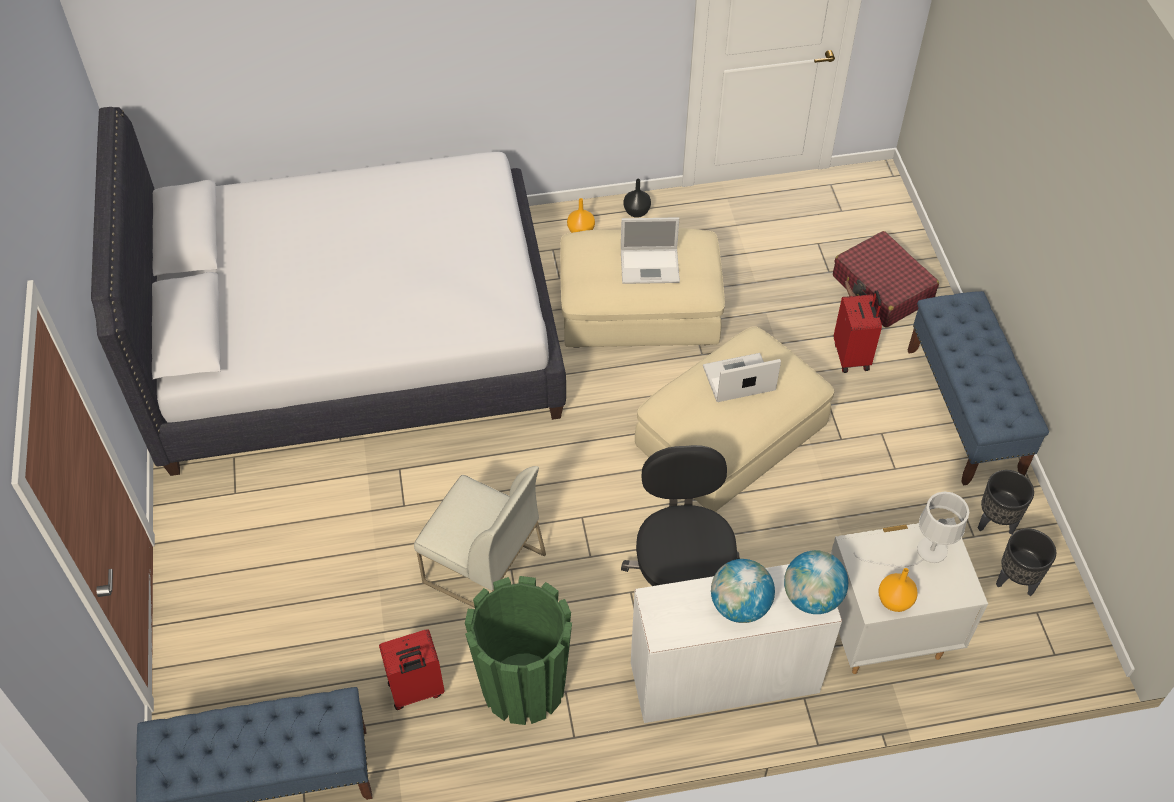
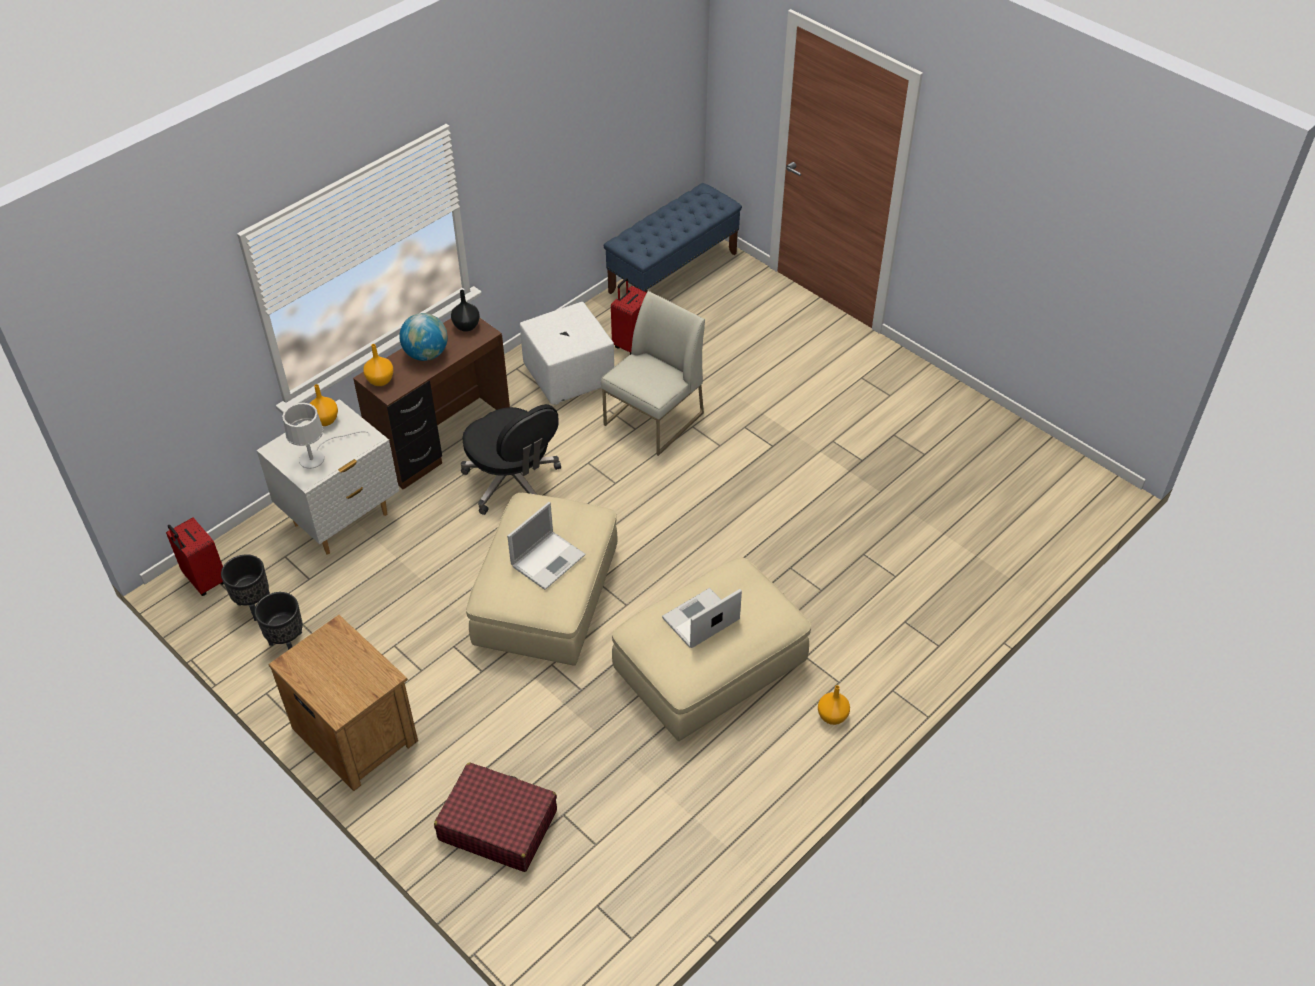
camera: 145 degrees right, 5 degrees down
(354, 342) = (906, 510): white bed -> none
(483, 568) = (654, 420): white chair -> white chair turned 135 degrees clockwise
(523, 686) = (569, 376): green planter -> white ottoman
(636, 212) = (802, 771): black vase -> black vase (467, 326)
(723, 676) = (443, 442): white desk -> brown desk
(812, 597) = (380, 380): globe -> orange vase
(852, 356) = (486, 731): red suitcase -> red suitcase (204, 580)
(964, 411) = (355, 732): blue bench -> brown nightstand

